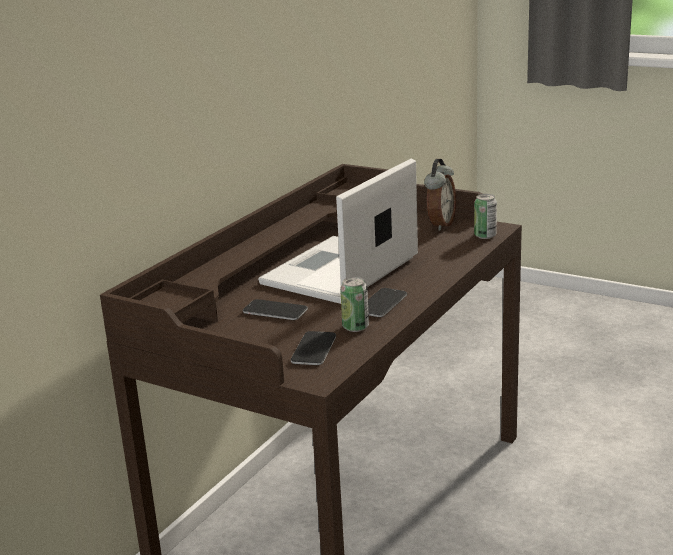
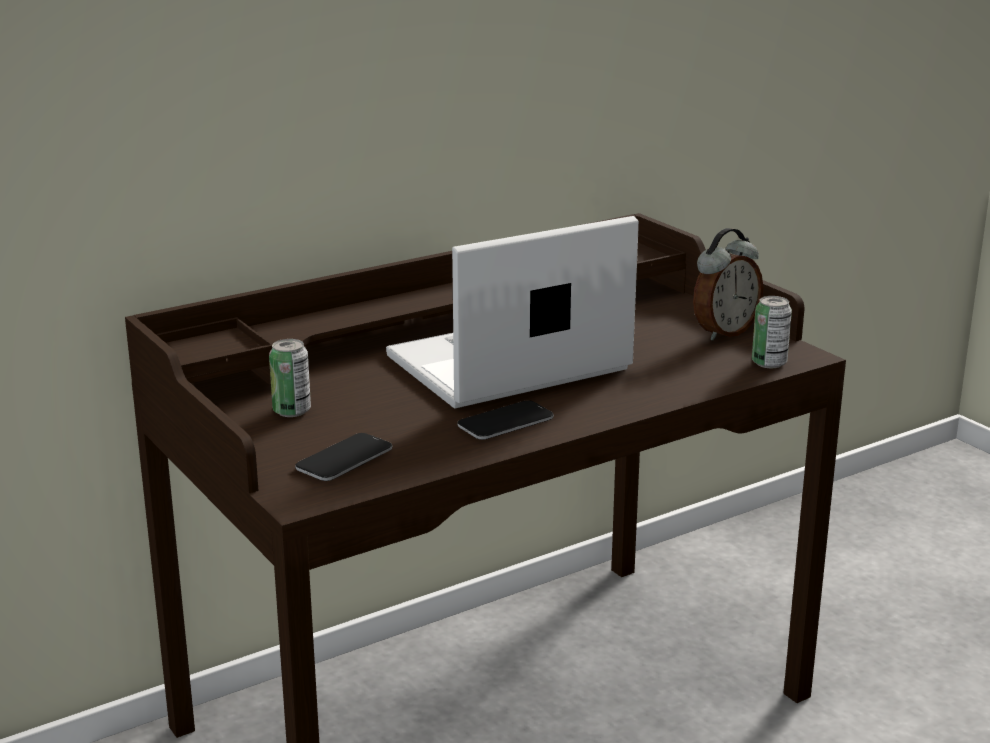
camera: 25 degrees right, 0 degrees up
(275, 311) = (361, 396): phone -> none
(355, 327) = (432, 444): can -> can (292, 411)

